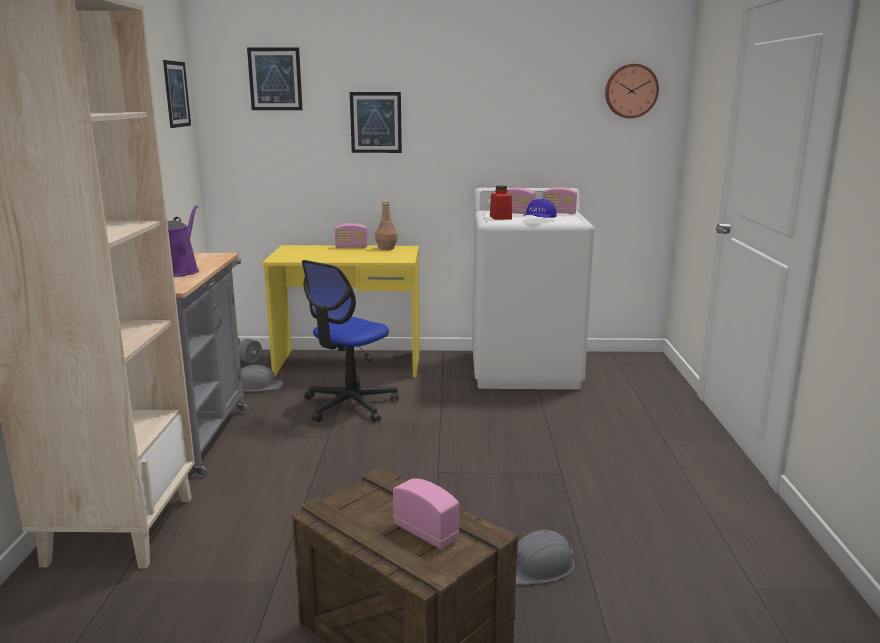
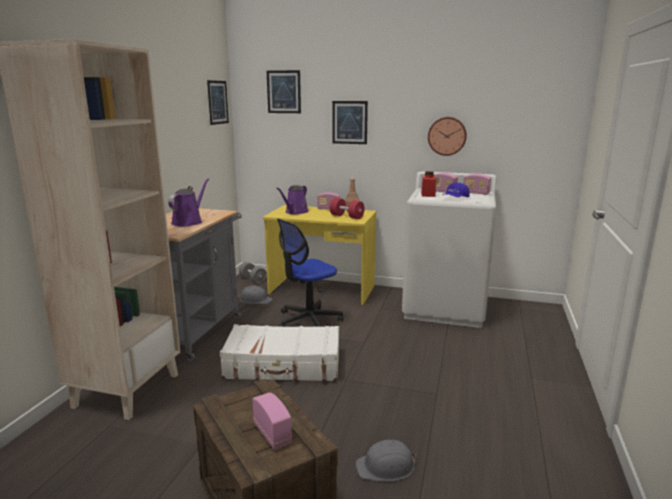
camera: 15 degrees right, 0 degrees up
(306, 254) = (295, 212): none -> purple watering can
(343, 465) = (283, 365): none -> white suitcase
(384, 255) = (346, 216): none -> red dumbbell
(631, 91) = (543, 101): wall clock -> wall clock (447, 136)

